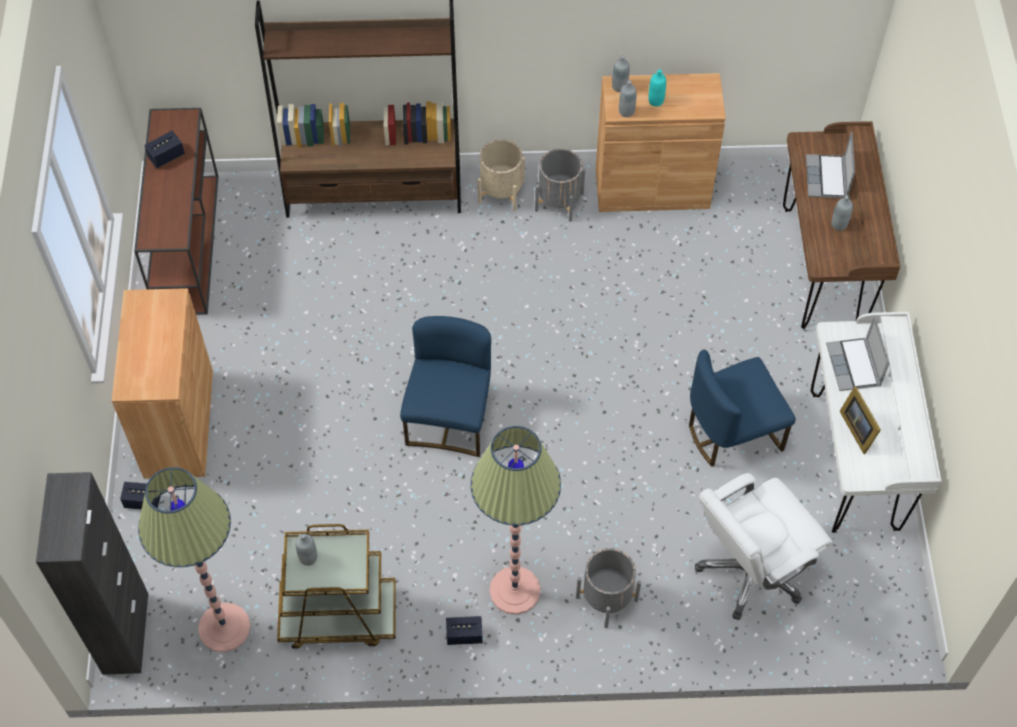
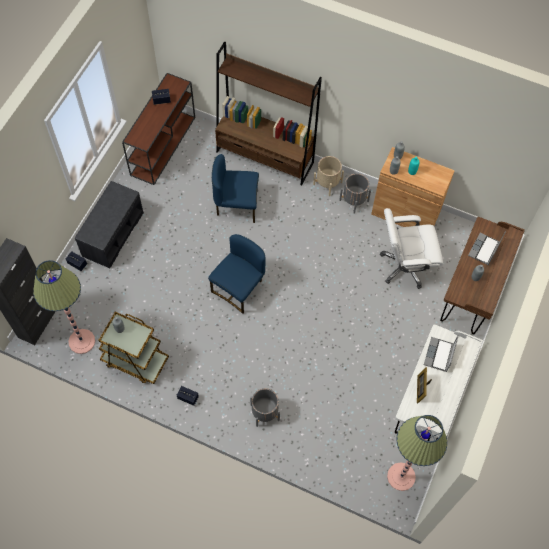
camera: 25 degrees right, 5 degrees up
(179, 424) = (112, 233): brown cabinet -> grey bench
(514, 590) = (223, 387): floor lamp -> floor lamp (401, 476)
(732, 433) = (374, 358): blue chair -> blue chair (237, 205)
(750, 571) = (343, 432): white office chair -> white office chair (405, 266)

